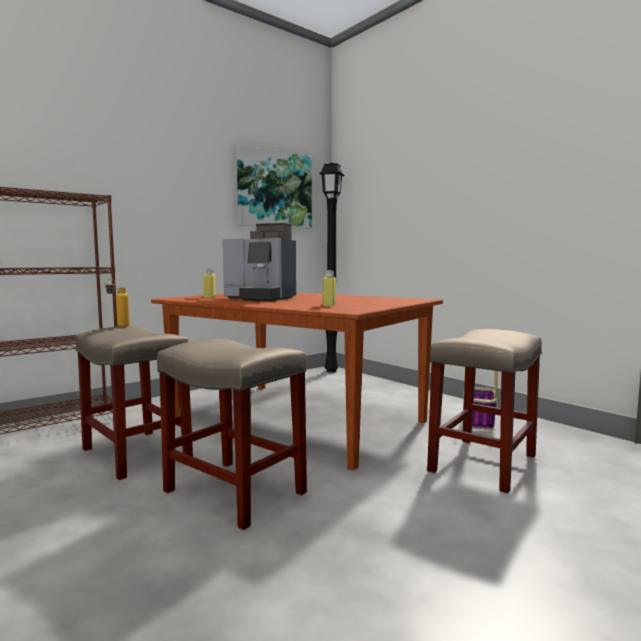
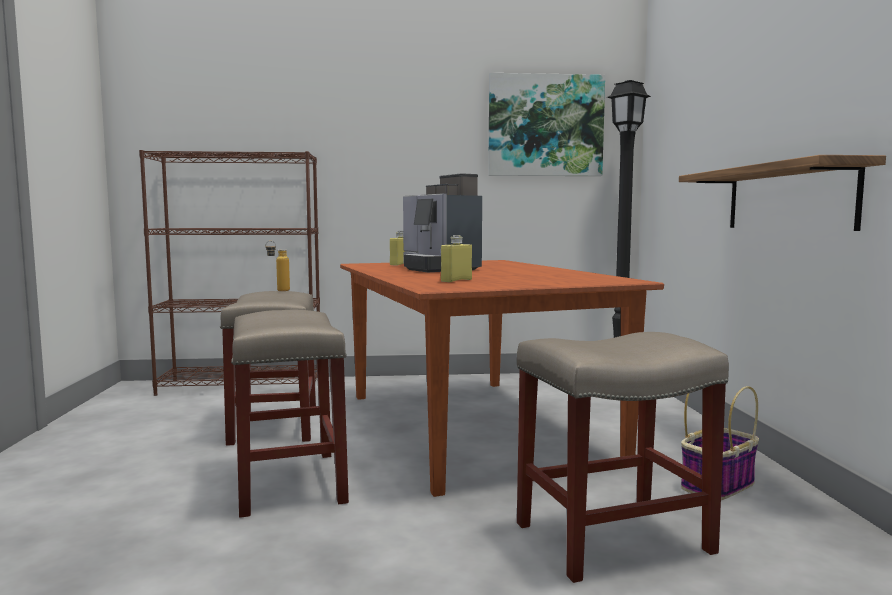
camera: 35 degrees right, 0 degrees up
(483, 246) = (787, 198): none -> shelf

